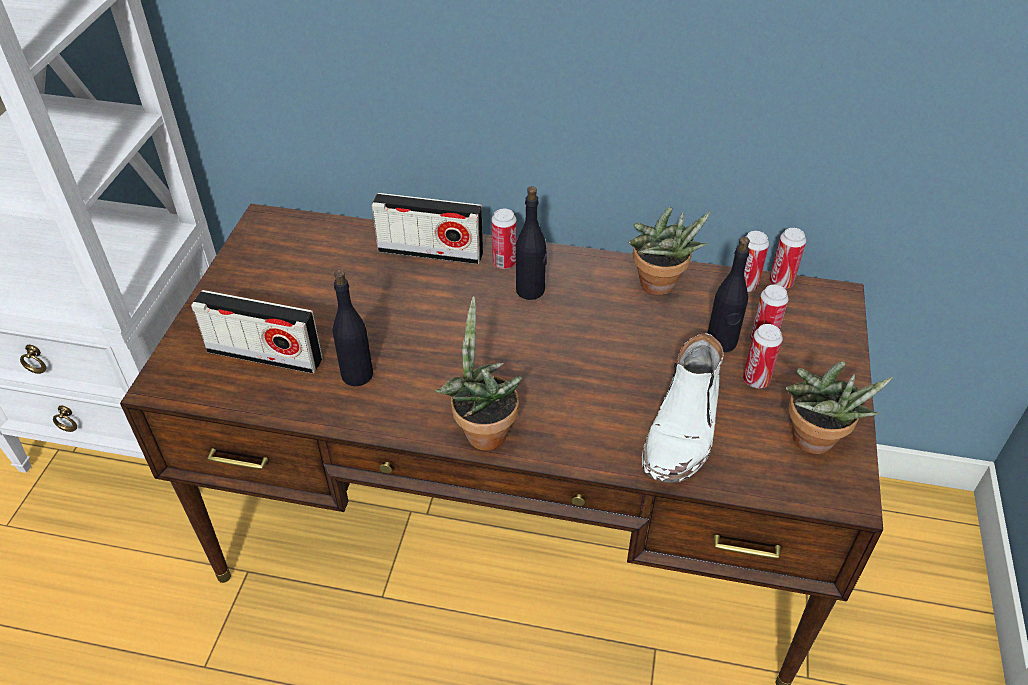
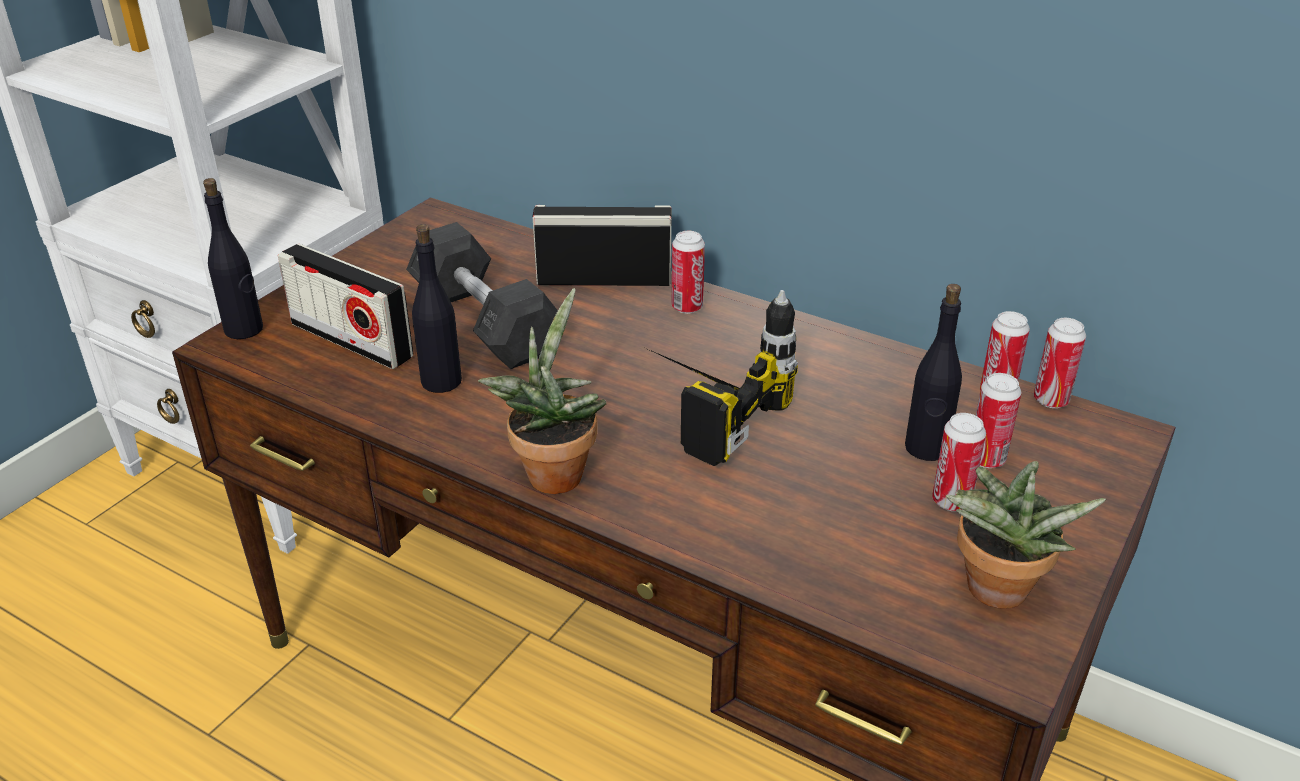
camera: 20 degrees right, 10 degrees down
(361, 313) = (485, 323): none -> grey dumbbell
(430, 252) = (604, 279): radio -> radio turned 150 degrees clockwise
(530, 290) = (703, 341): black bottle -> black bottle (244, 329)
(559, 351) = (700, 411): none -> power drill
(659, 288) = (874, 372): potted plant -> none
(684, 429) = (817, 532): white boot -> none

